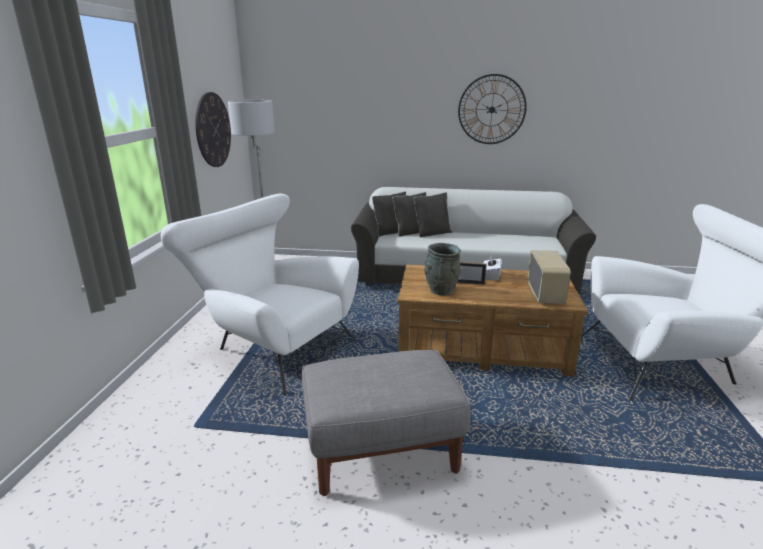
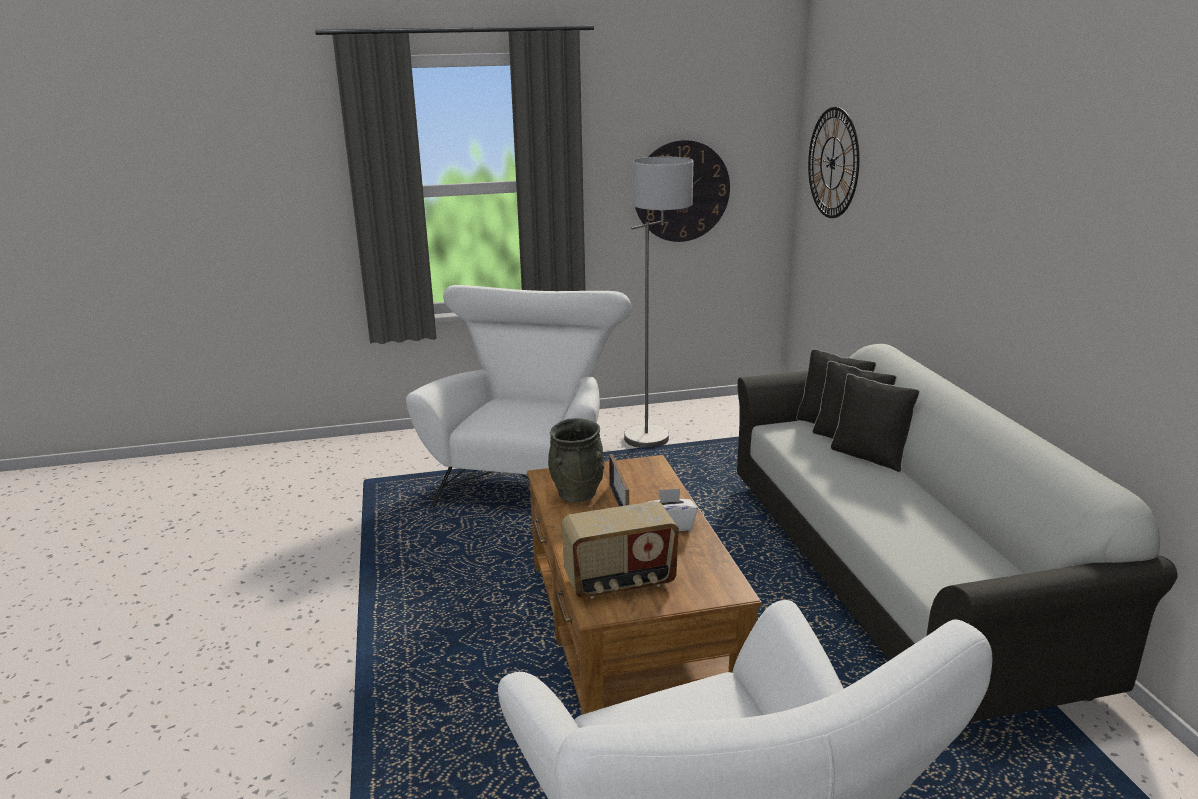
camera: 70 degrees right, 0 degrees up
(382, 450) = (351, 590): grey ottoman -> none
(491, 109) = (1060, 243): wall clock -> wall clock (832, 163)

